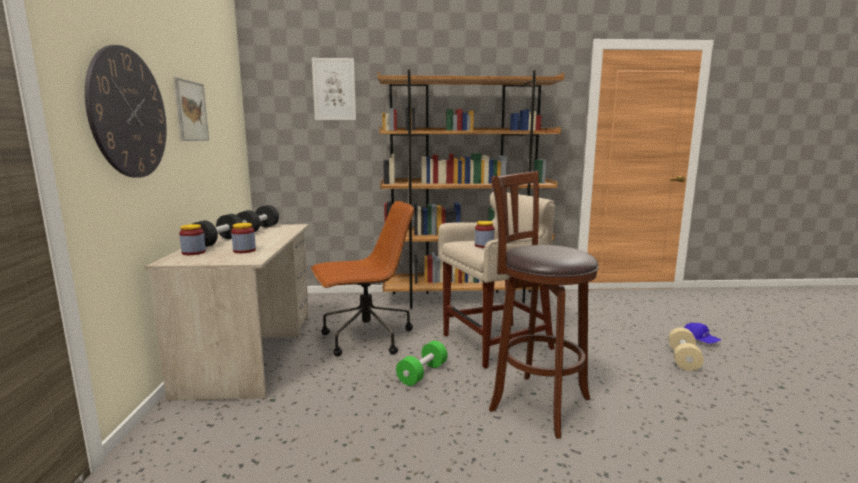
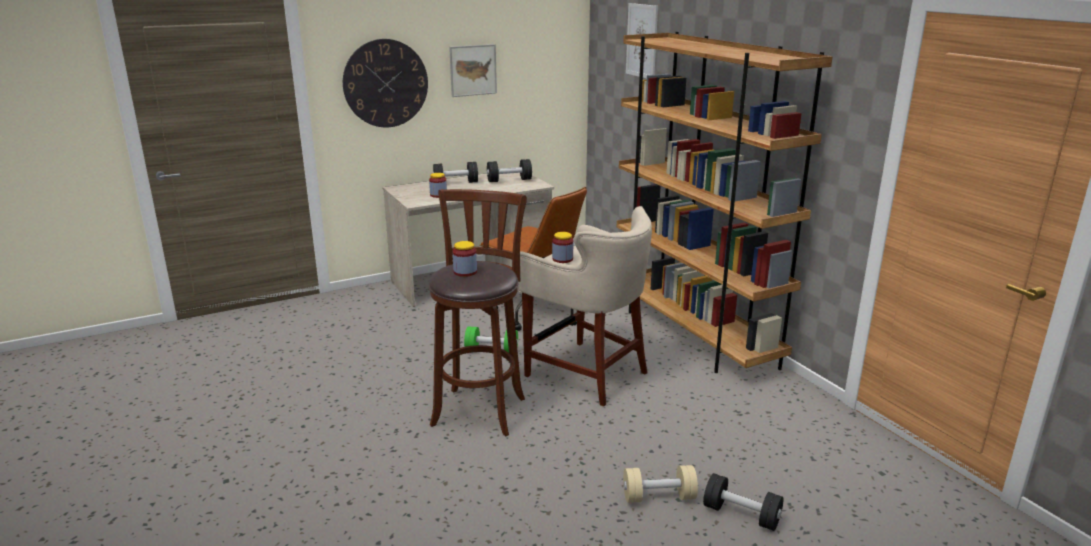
camera: 65 degrees right, 10 degrees up
(193, 252) = (421, 186): jar -> jar (465, 272)
(700, 341) = (741, 515): blue cap -> black dumbbell

